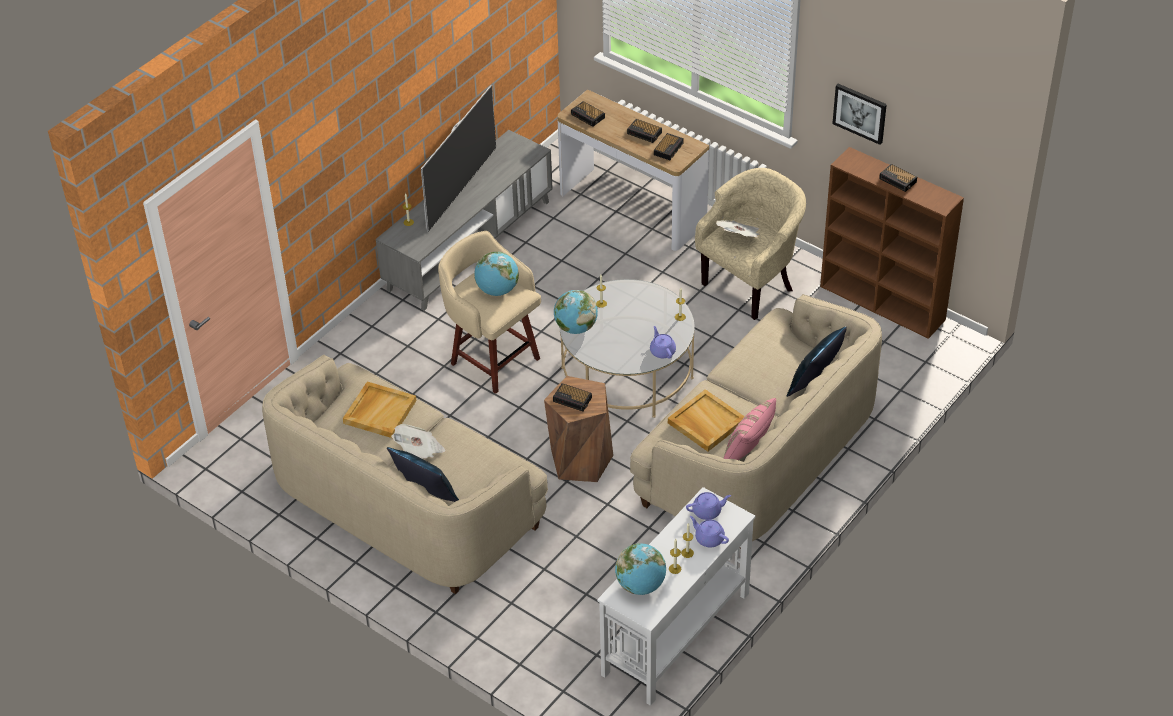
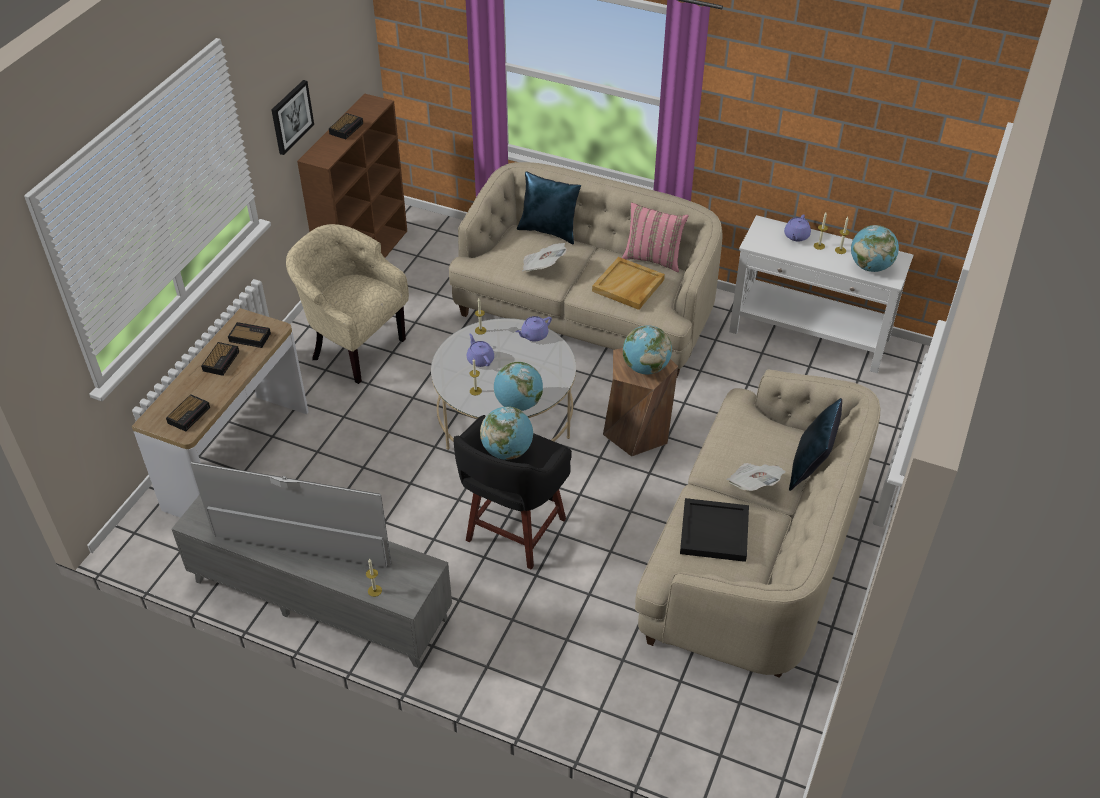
camera: 105 degrees left, 0 degrees up
(379, 411) = (713, 532): beige tray -> black tray
(493, 359) = (514, 532): beige stool -> black stool
(573, 400) = (645, 367): alarm clock -> globe
(707, 511) = (766, 241): purple teapot -> purple teapot (480, 359)
(739, 237) = (357, 298): newspaper -> newspaper (542, 267)

